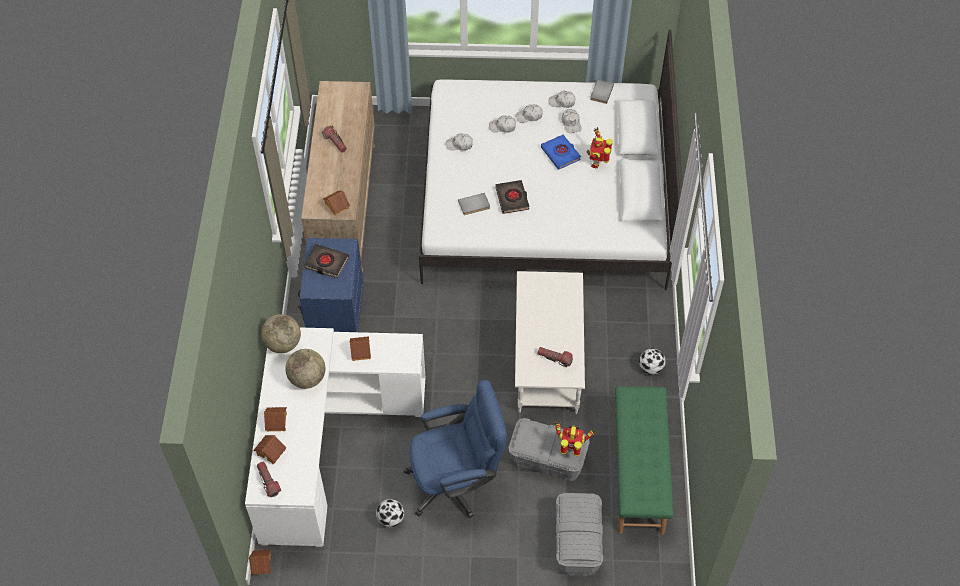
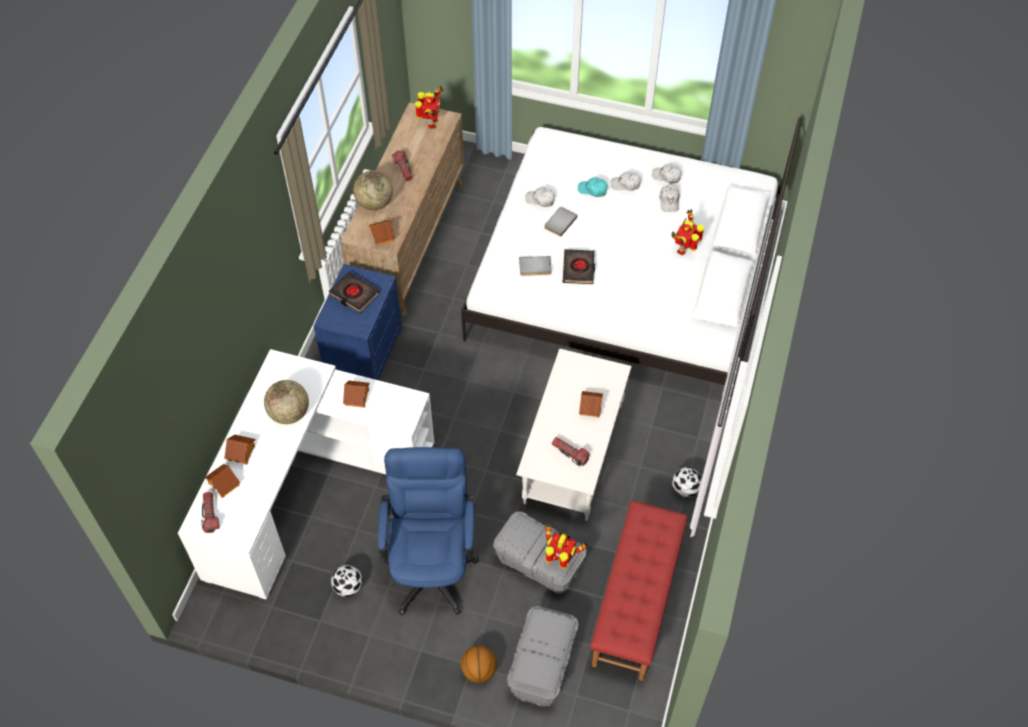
camera: 15 degrees right, 0 degrees up
(261, 564) = (197, 602): toy house -> toy house (590, 407)
(283, 344) = (277, 370): globe -> globe (374, 203)
(346, 96) = (431, 123): none -> toy robot
(457, 482) = (432, 565): blue office chair -> blue office chair turned 90 degrees counterclockwise
(502, 127) = (593, 190): white cap -> turquoise cap
(525, 560) = (479, 671): none -> basketball
(560, 154) = (647, 231): blue book -> none
(600, 92) = (713, 174): grey book -> grey book (559, 222)
(639, 471) = (636, 602): green bench -> red bench

